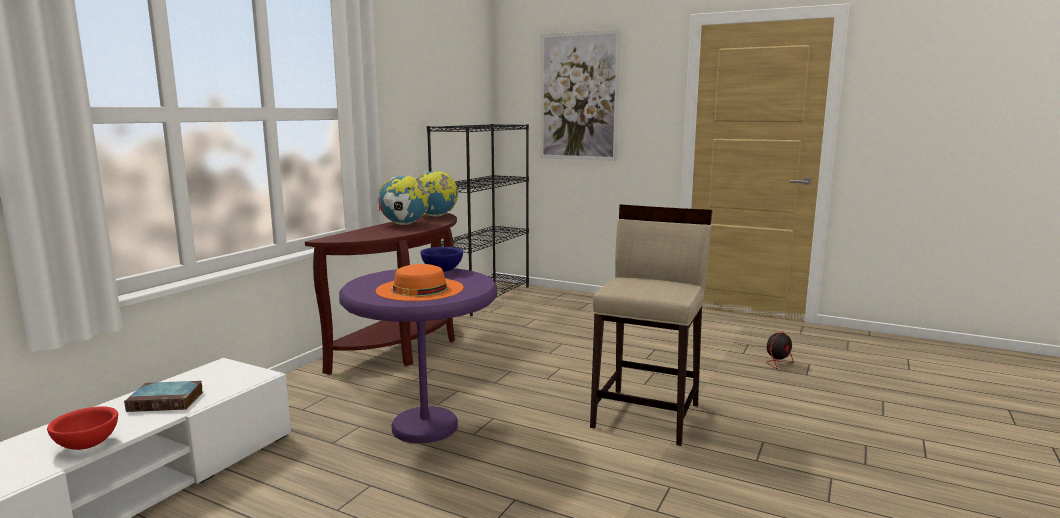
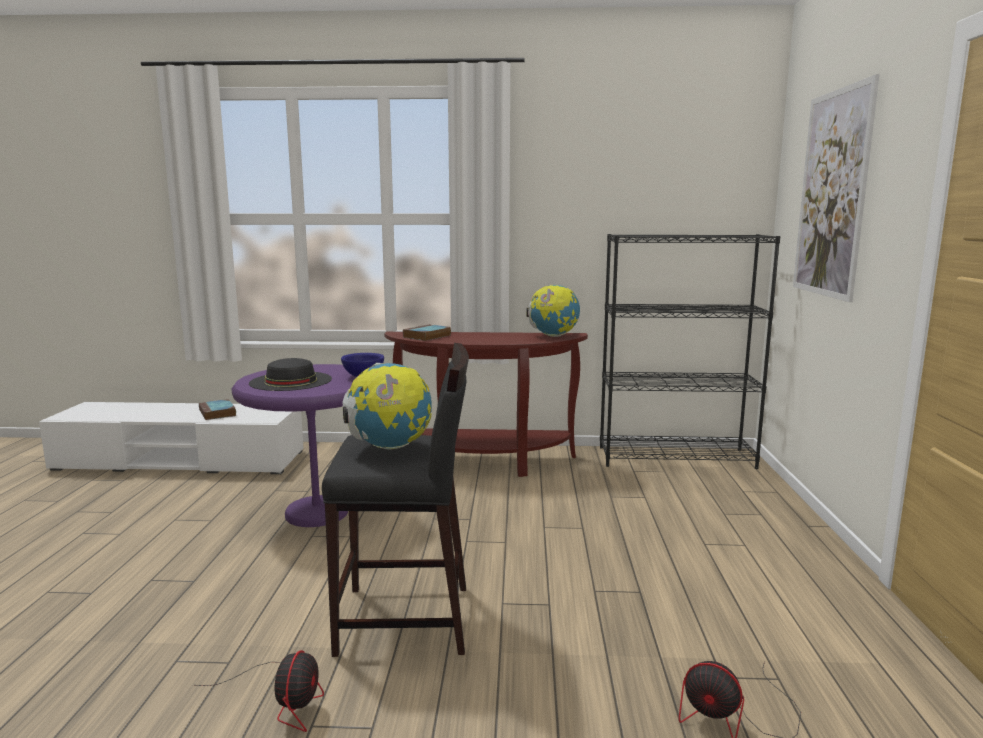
camera: 65 degrees right, 0 degrees up
(88, 445) = (152, 416): red bowl -> none
(365, 235) = (427, 336): none -> book
(404, 224) = (492, 336): globe -> globe (390, 447)
(420, 289) = (290, 381): orange hat -> black hat
(647, 415) = (406, 620): beige stool -> black stool
(725, 466) = (286, 699): none -> fan

